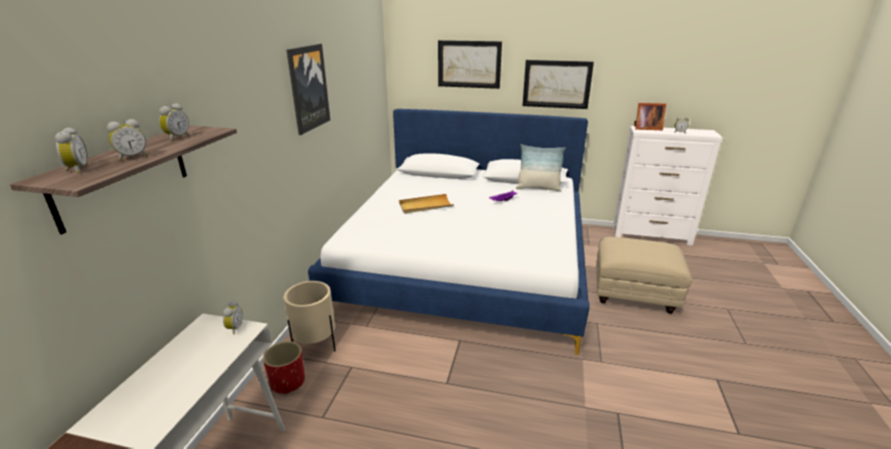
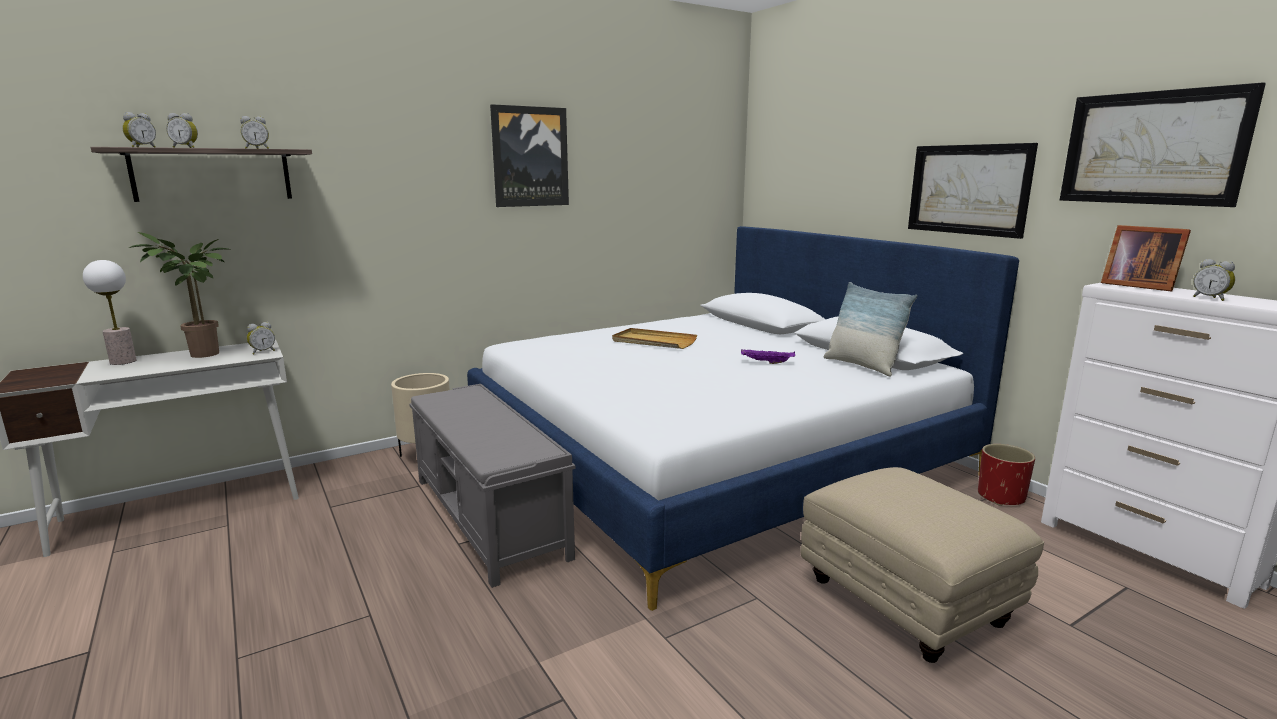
camera: 45 degrees right, 10 degrees down
(116, 409) = (123, 361): none -> table lamp
(185, 360) = (202, 355): none -> potted plant
(288, 382) = (360, 471): red planter -> red planter (1001, 497)
(432, 359) = (489, 517): none -> grey bench
(469, 64) = (839, 158): picture -> picture (1152, 148)

